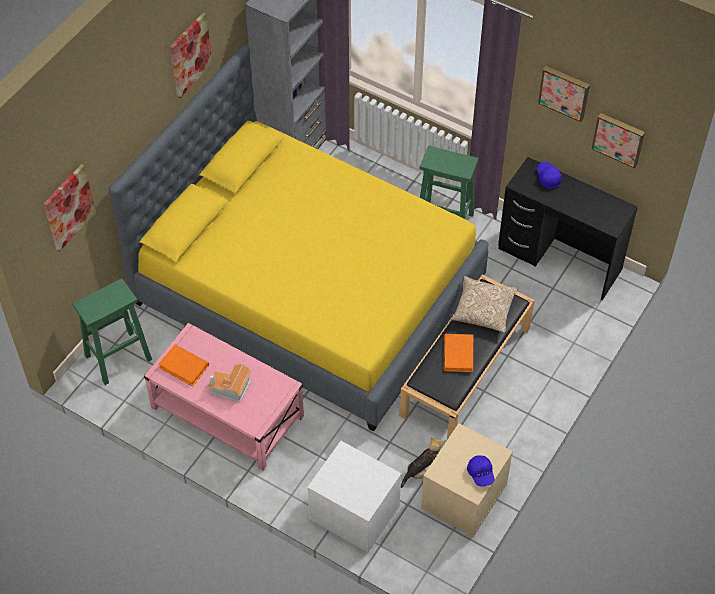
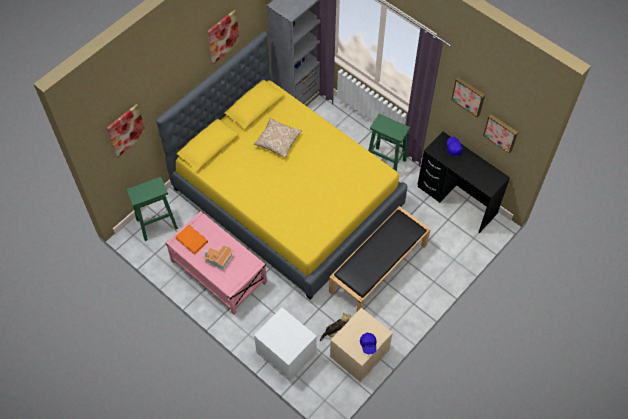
camera: 10 degrees right, 5 degrees up
(458, 354) = (371, 259): orange book -> none
(483, 310) = (394, 232): pillow -> pillow (278, 141)

